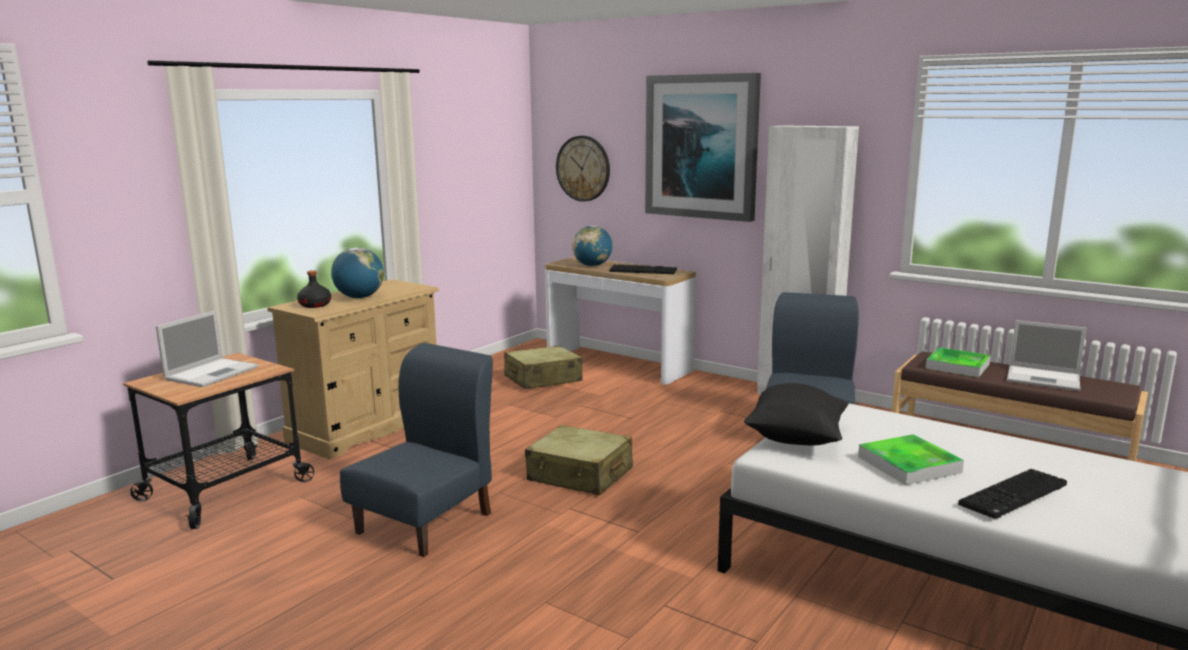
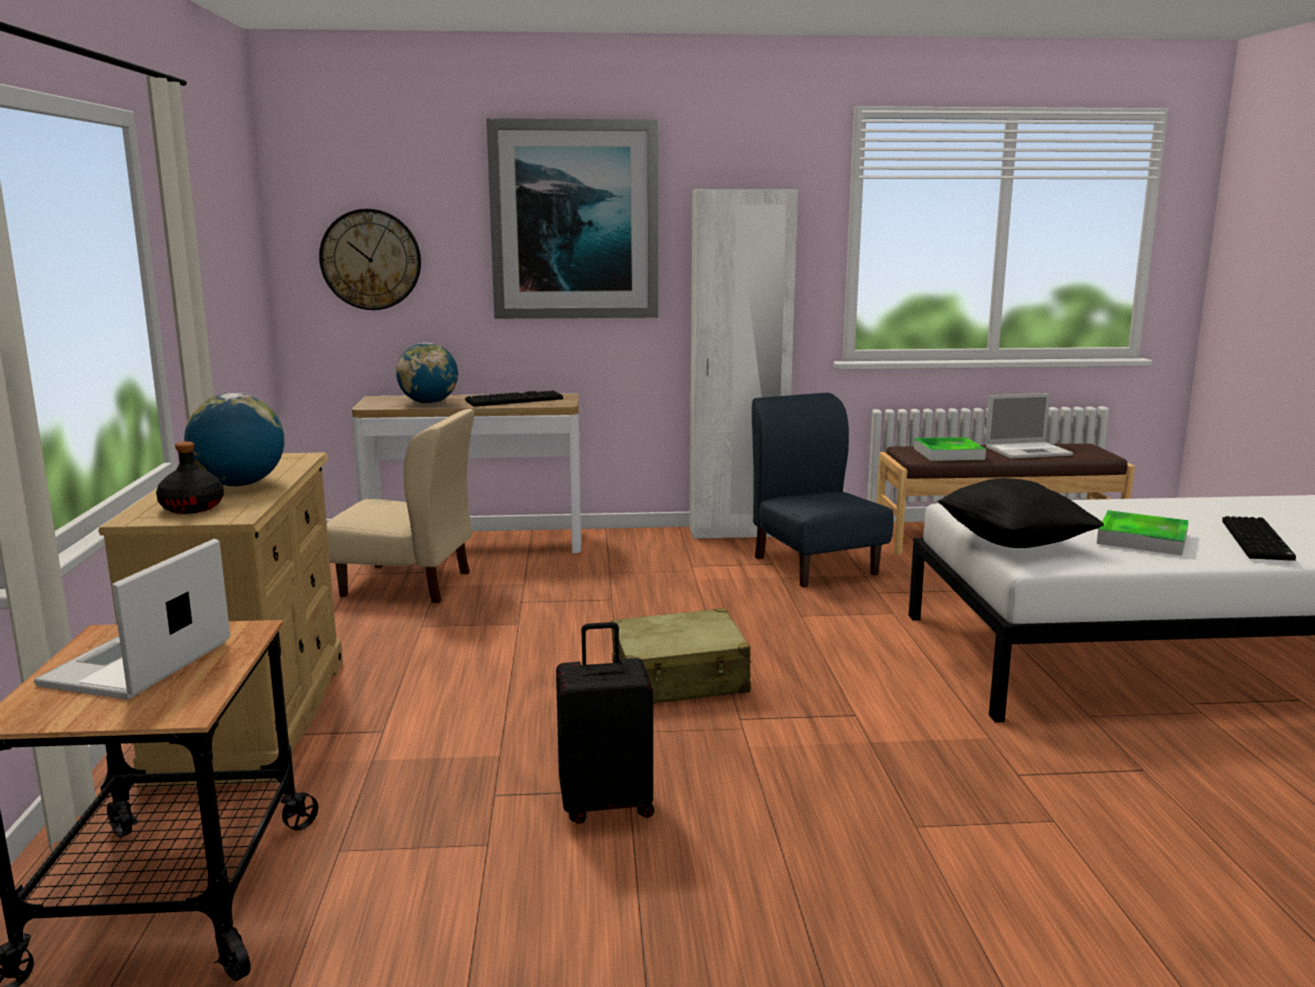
camera: 40 degrees left, 0 degrees up
(213, 373) = (136, 665): laptop -> laptop turned 150 degrees counterclockwise
(426, 522) = (606, 804): blue chair -> black suitcase
(542, 379) = (407, 584): beige suitcase -> beige chair

